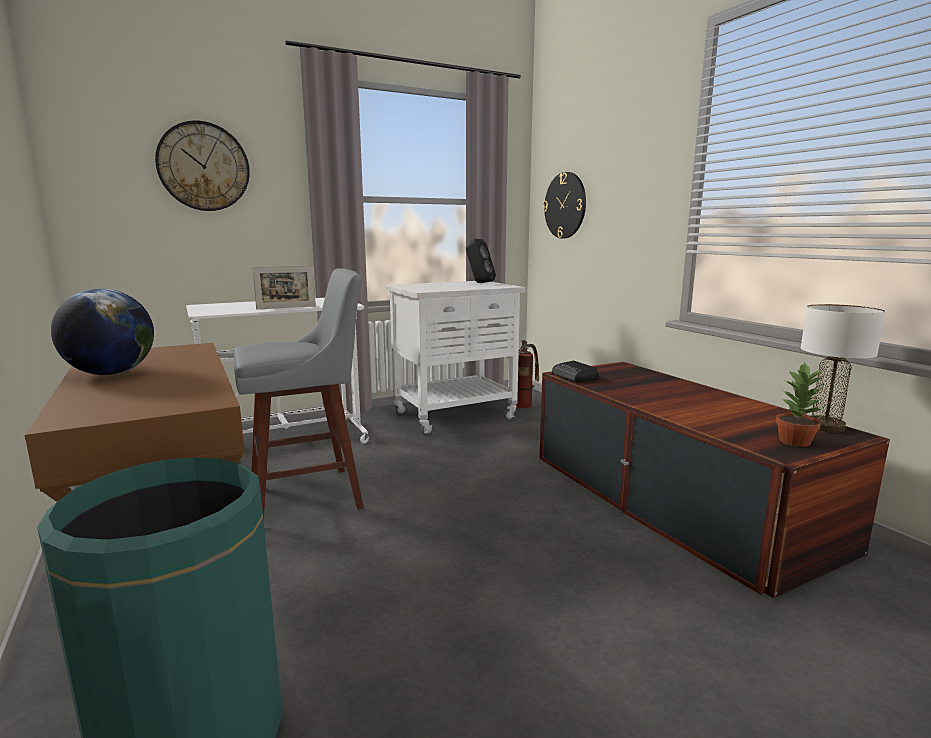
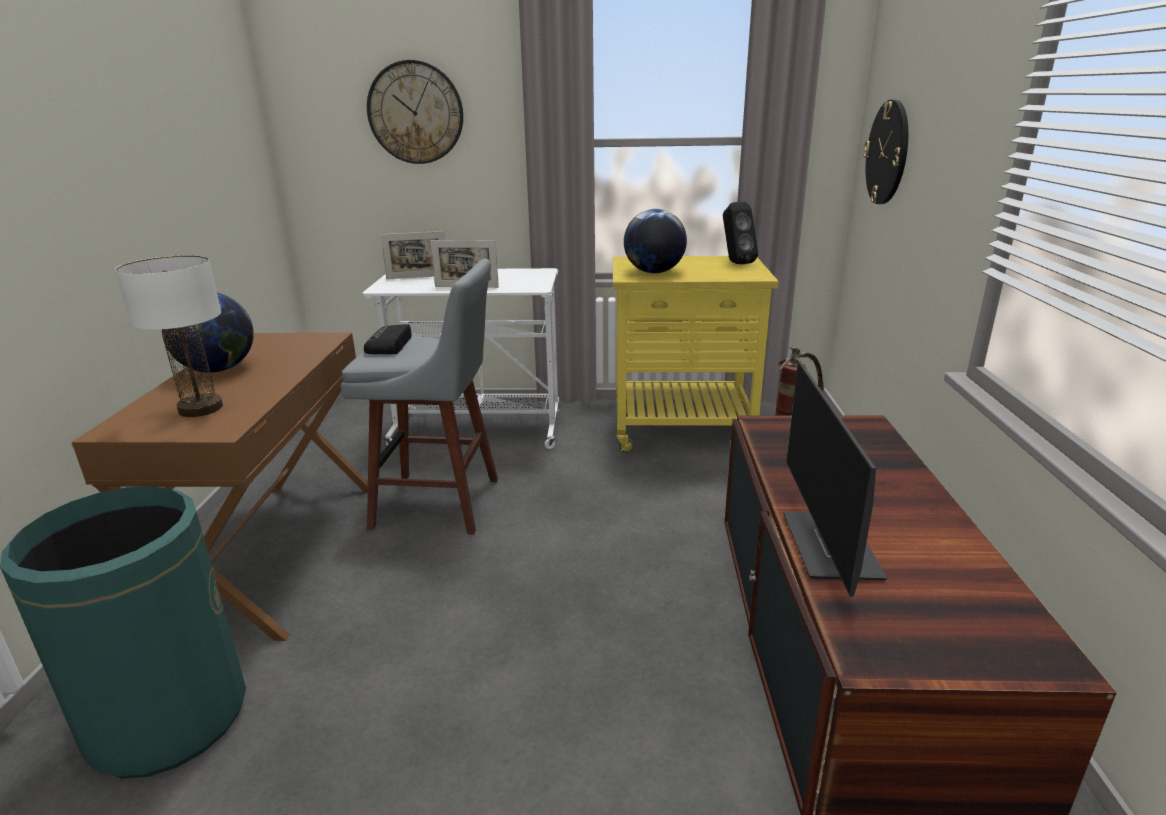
camera: 30 degrees right, 10 degrees up
(225, 306) = (417, 277): none -> picture frame
(435, 288) = (654, 272): none -> globe
(455, 416) = (683, 432): white cart -> yellow cart
(575, 376) = (770, 432): radio -> radio (389, 345)
(692, 417) = (832, 548): none -> monitor
(795, 441) = (926, 642): potted plant -> none
(824, 427) = (1026, 630): table lamp -> table lamp (200, 408)

